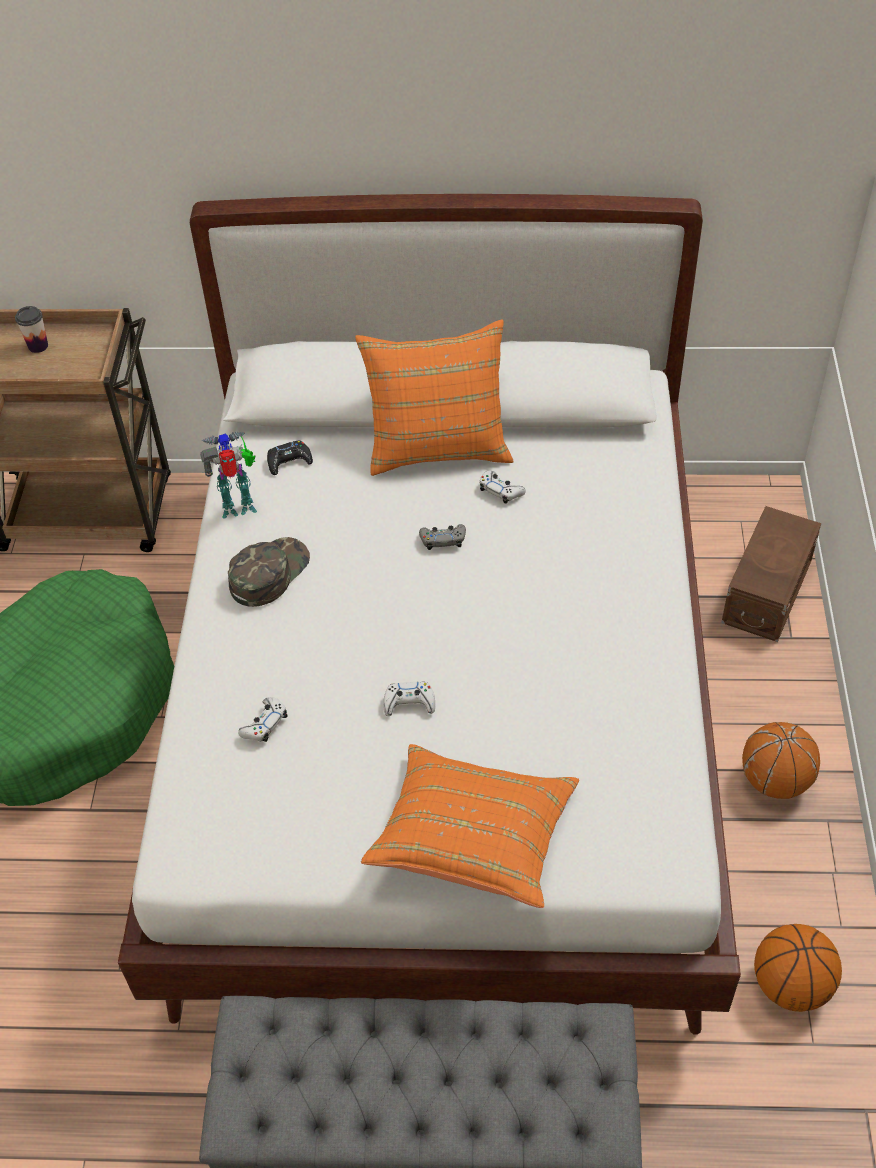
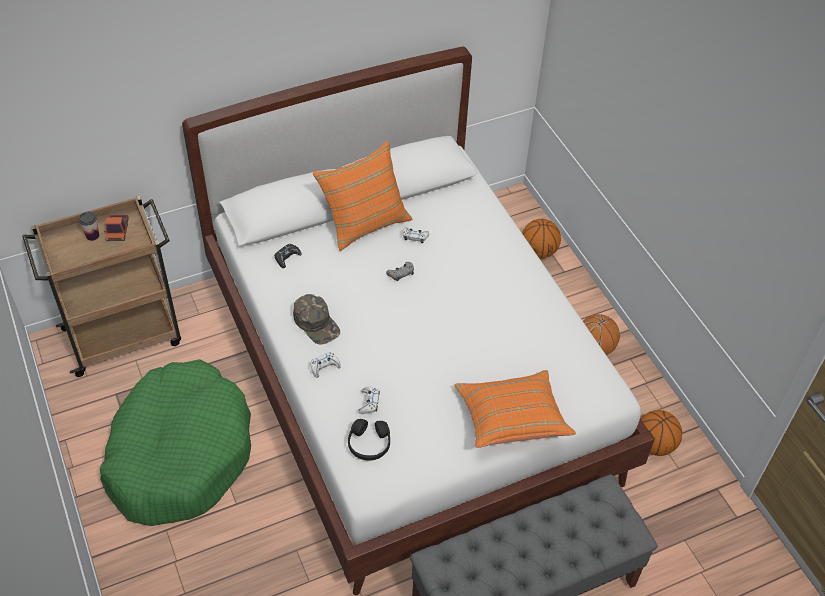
camera: 30 degrees left, 0 degrees up
(74, 349) = (118, 231): none -> toy truck
(223, 789) = (369, 444): none -> black headphones
(240, 508) = (276, 293): toy robot -> none
(268, 573) = (316, 323): green cap -> green cap turned 135 degrees clockwise
(409, 703) = (437, 364): white game controller -> white game controller (324, 367)
(764, 592) = (538, 252): brown storage box -> basketball

